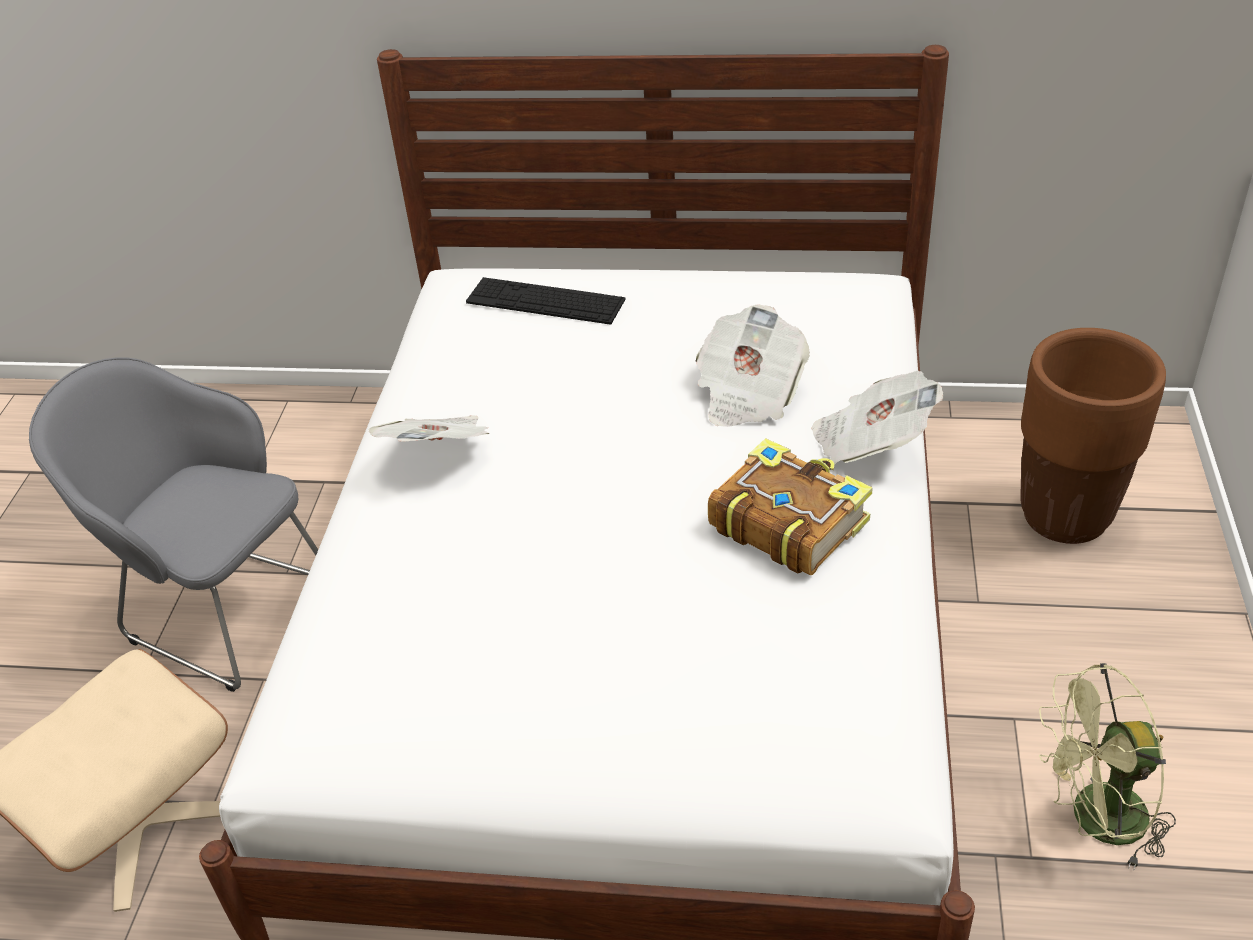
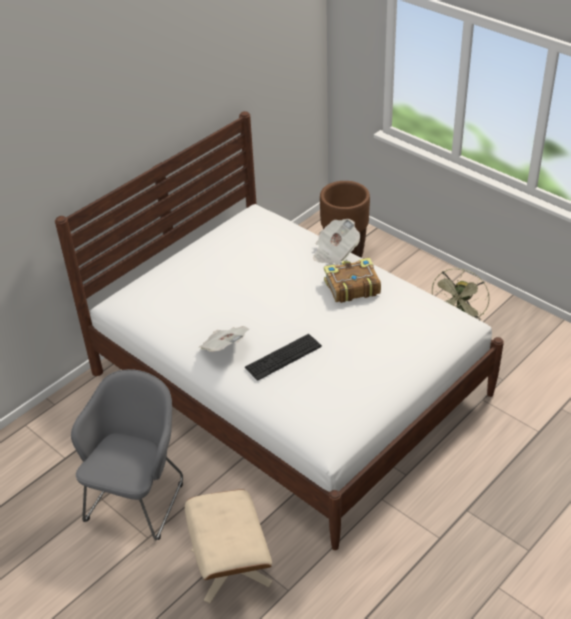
camera: 55 degrees left, 0 degrees up
(221, 609) = (138, 497): grey armchair -> grey armchair turned 135 degrees clockwise
(545, 301) = (167, 285): keyboard -> keyboard (283, 357)
(748, 393) = (281, 264): newspaper -> none

